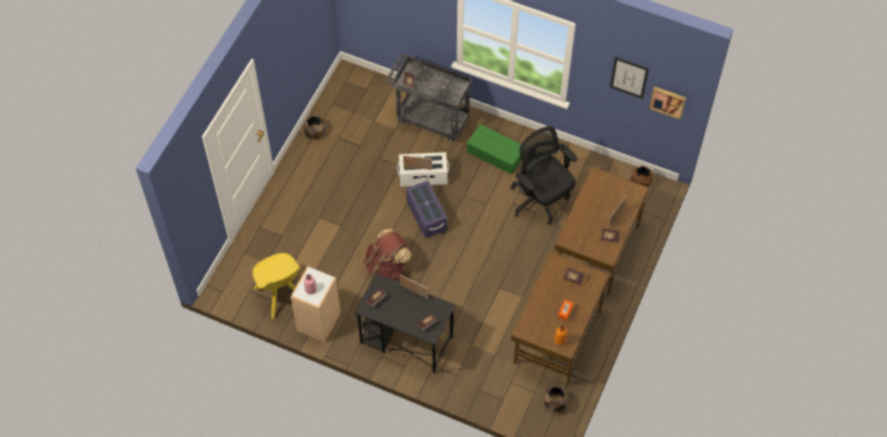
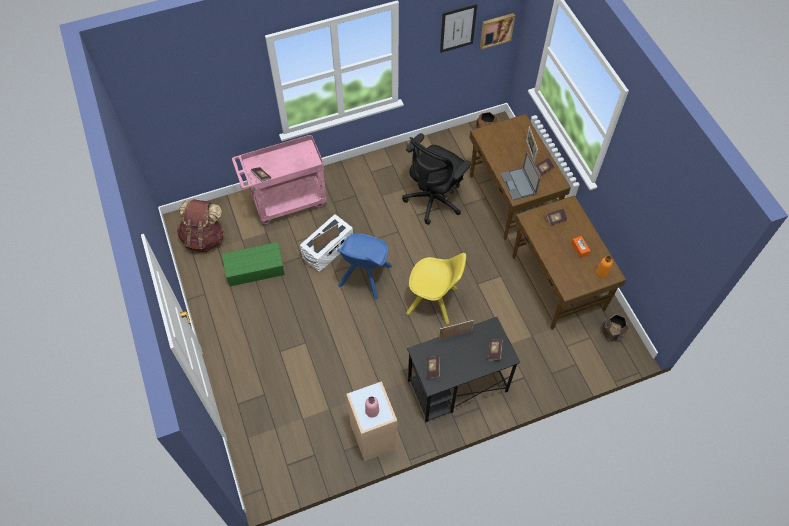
camera: 45 degrees left, 0 degrees up
(281, 295) = (318, 443): yellow chair -> yellow chair (433, 301)
(315, 133) = (203, 288): brown planter -> none
(387, 267) = (378, 342): brown backpack -> brown backpack (204, 238)
(426, 216) = (364, 277): purple storage box -> blue chair
(429, 121) = (287, 205): grey cart -> pink cart
(496, 153) = (364, 189): green storage box -> green storage box (255, 268)
(542, 201) = (435, 196): black office chair -> black office chair turned 60 degrees counterclockwise
(578, 232) = (518, 184): none -> laptop

